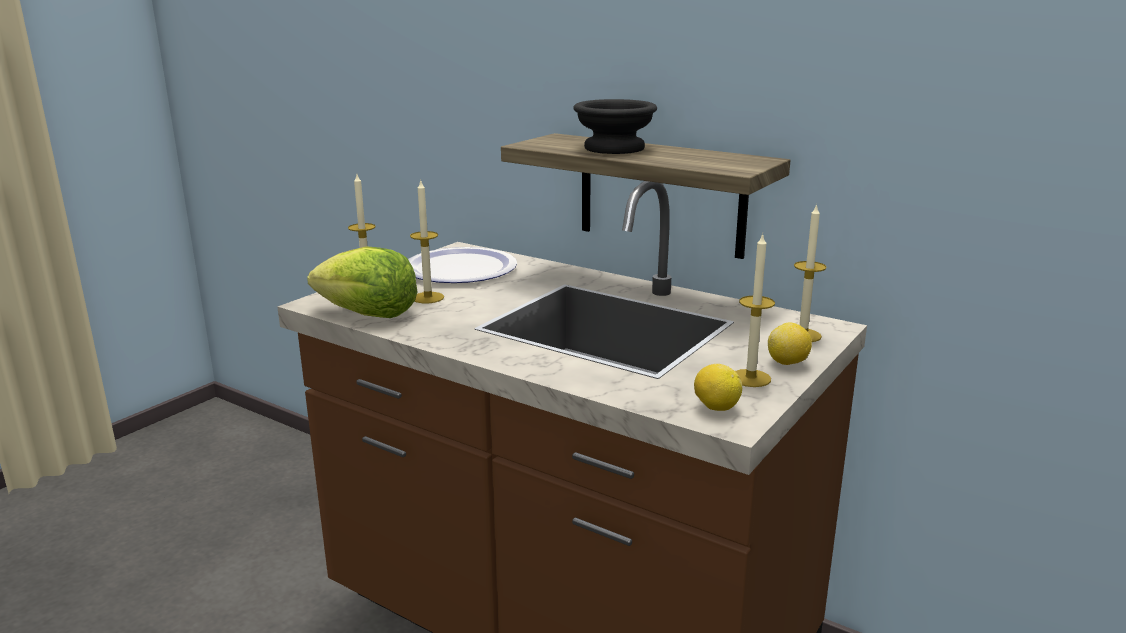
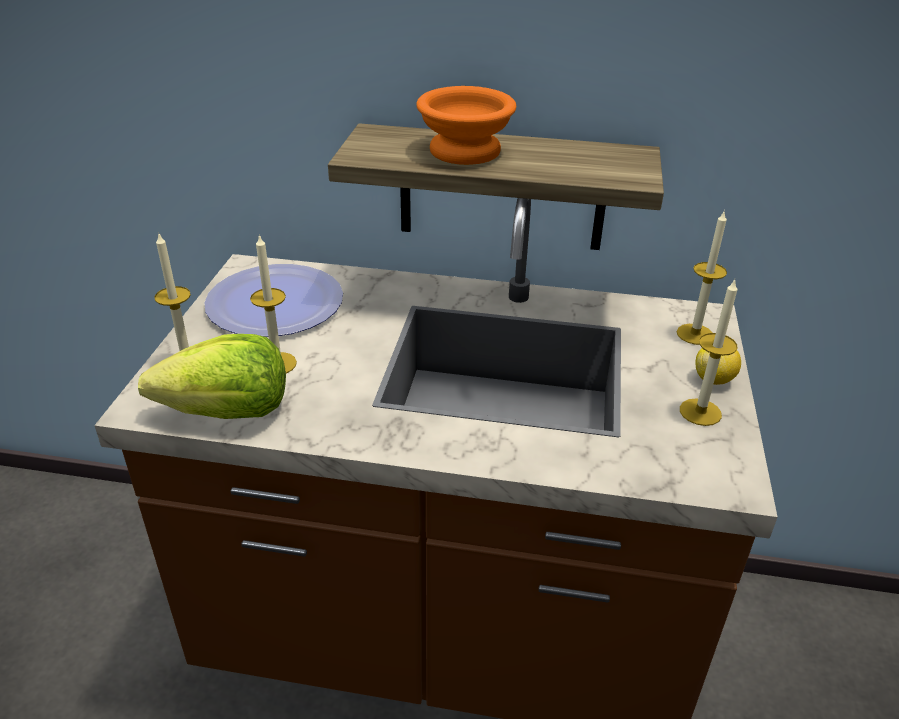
camera: 25 degrees left, 15 degrees up
(611, 148) = (462, 151): black bowl -> orange bowl
(715, 408) = (705, 467): lemon -> none

